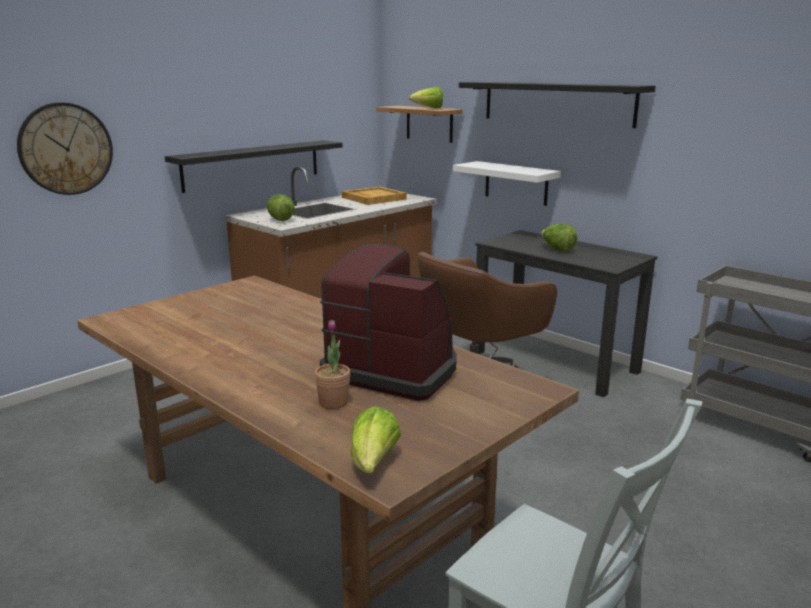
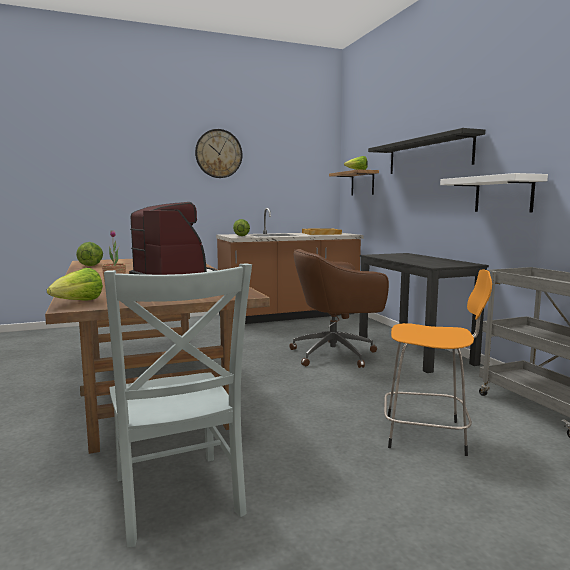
camera: 25 degrees right, 10 degrees down
(66, 149) = (120, 184): wall clock -> wall clock (218, 153)
(253, 165) = (239, 205): black shelf -> none
(516, 183) = (406, 218): white shelf -> white shelf (503, 194)
(557, 250) = (412, 259): lettuce -> lettuce (91, 265)
(692, 493) = (428, 434): none -> orange stool

